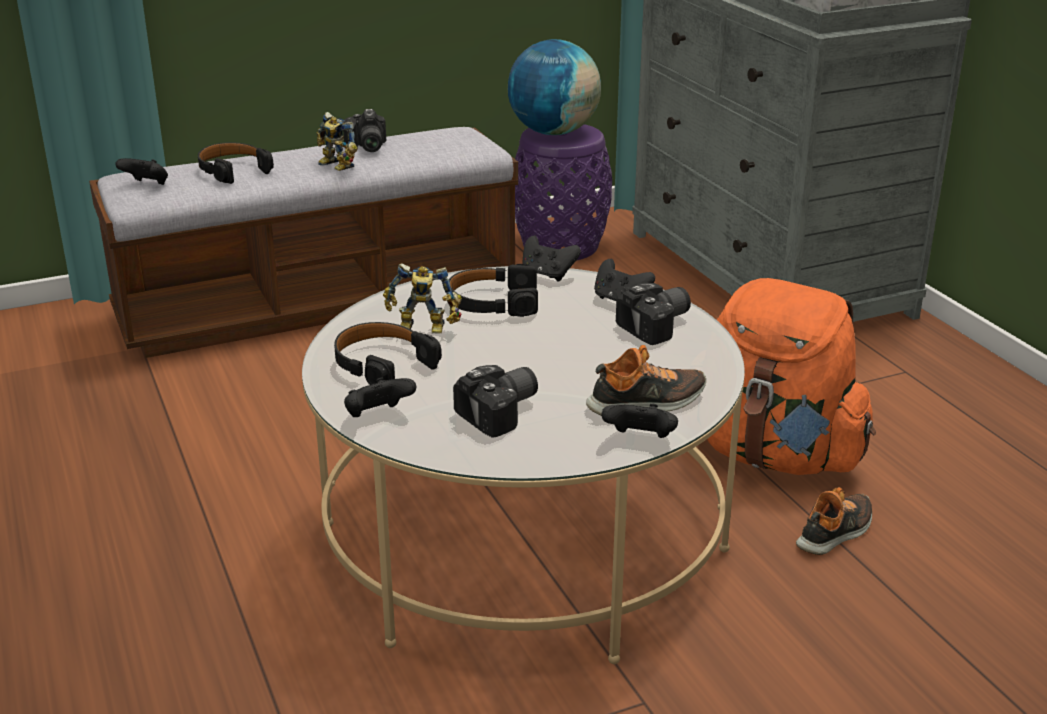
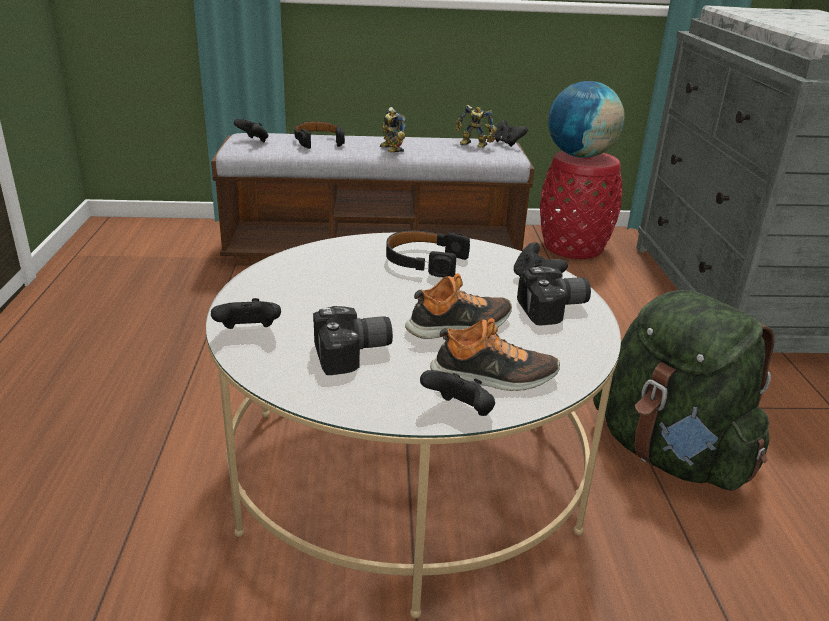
camera: 20 degrees right, 0 degrees up
(365, 147) = (423, 141): camera -> none
(382, 364) = (293, 291): black headphones -> none
(423, 330) = (349, 271): toy robot -> toy robot (473, 145)
(548, 275) = (488, 249): black game controller -> black game controller (507, 143)
(561, 247) = (573, 247): purple stool -> red stool
(773, 454) = (669, 453): orange backpack -> green backpack
(836, 532) = (698, 547): shoe -> shoe (460, 326)

